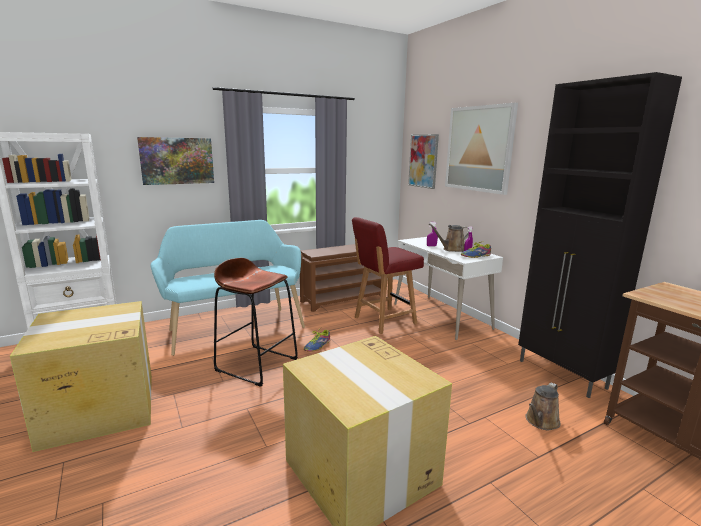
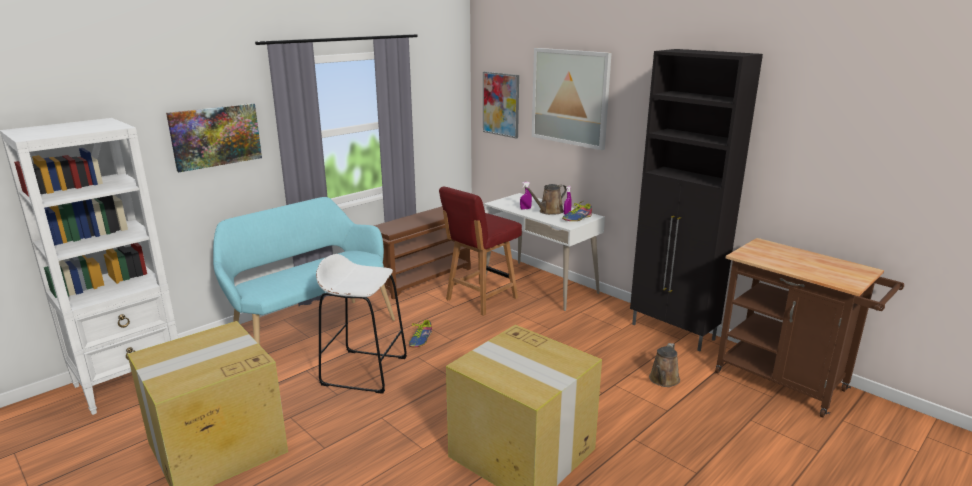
camera: 15 degrees left, 5 degrees up
(257, 364) = (364, 371): brown stool -> white stool

